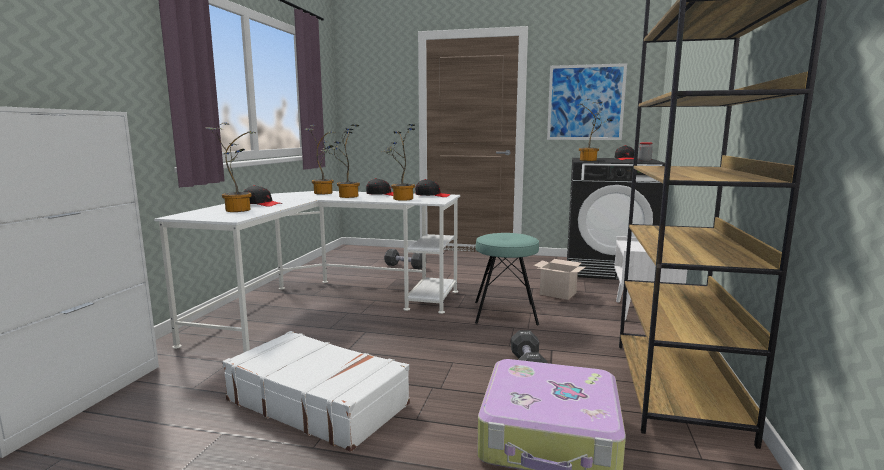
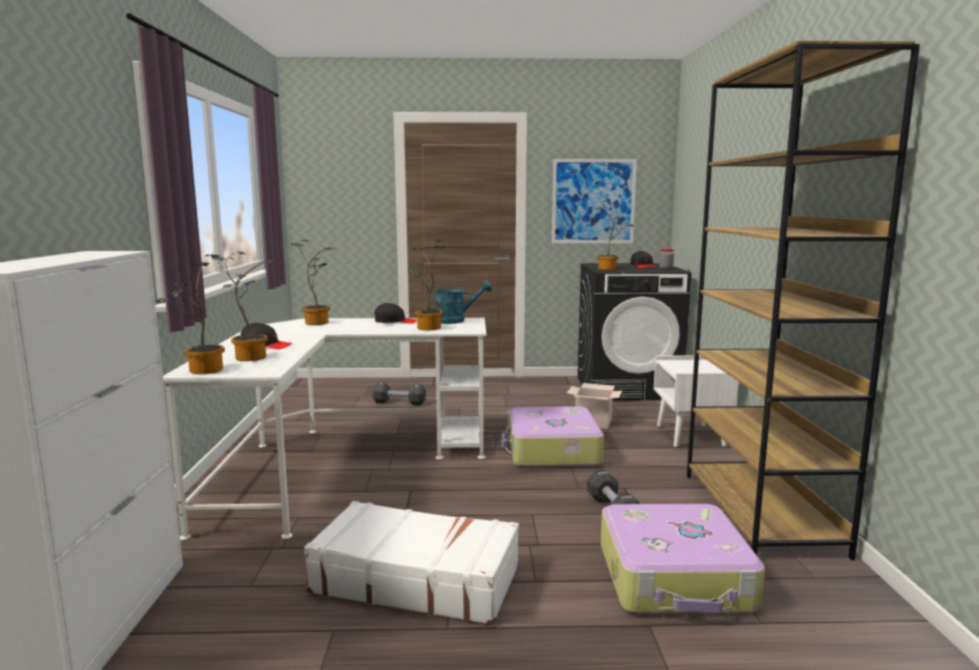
camera: 15 degrees left, 0 degrees up
(345, 196) = (354, 327): potted plant -> potted plant (201, 371)
(432, 195) = (455, 321): black cap -> turquoise watering can
(505, 313) = (551, 451): turquoise stool -> suitcase

